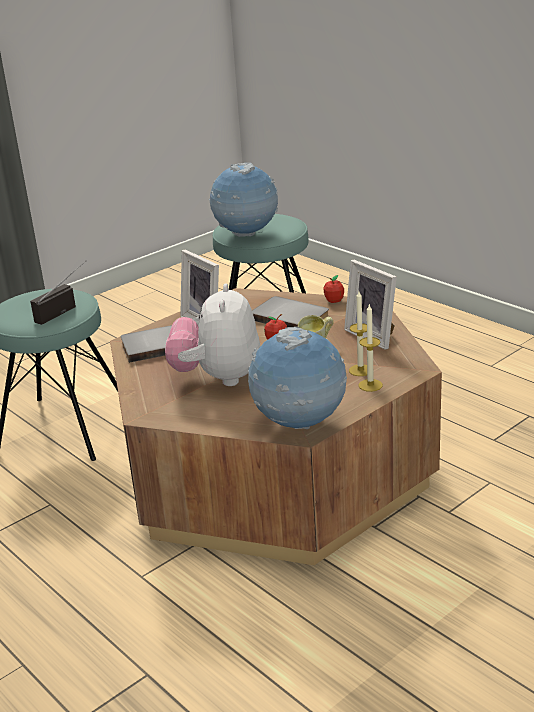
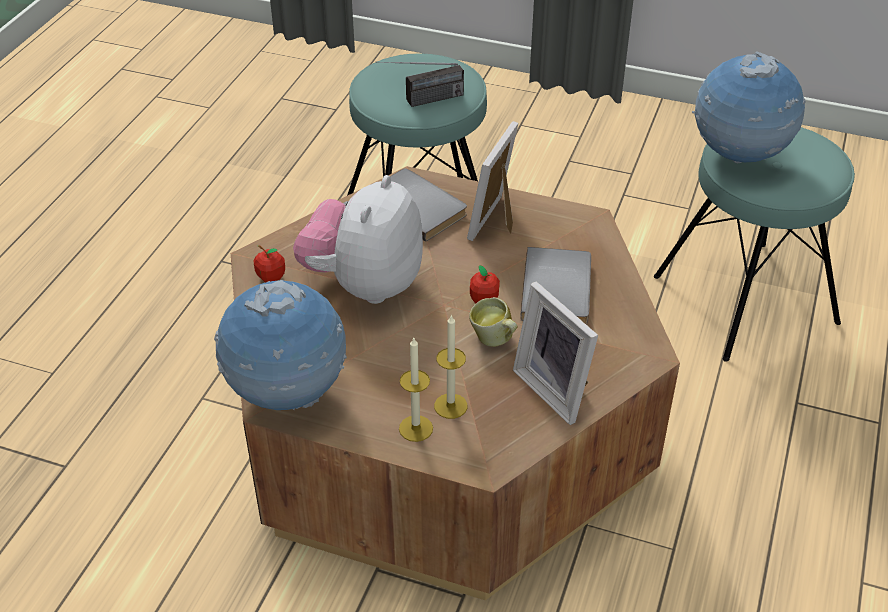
camera: 60 degrees right, 15 degrees up
(63, 309) = (421, 101): radio -> radio turned 150 degrees clockwise
(218, 378) = (364, 284): plush toy -> plush toy turned 45 degrees counterclockwise
(334, 301) = (635, 314): apple -> apple (271, 277)
(374, 335) = (556, 389): picture frame -> picture frame turned 60 degrees counterclockwise

